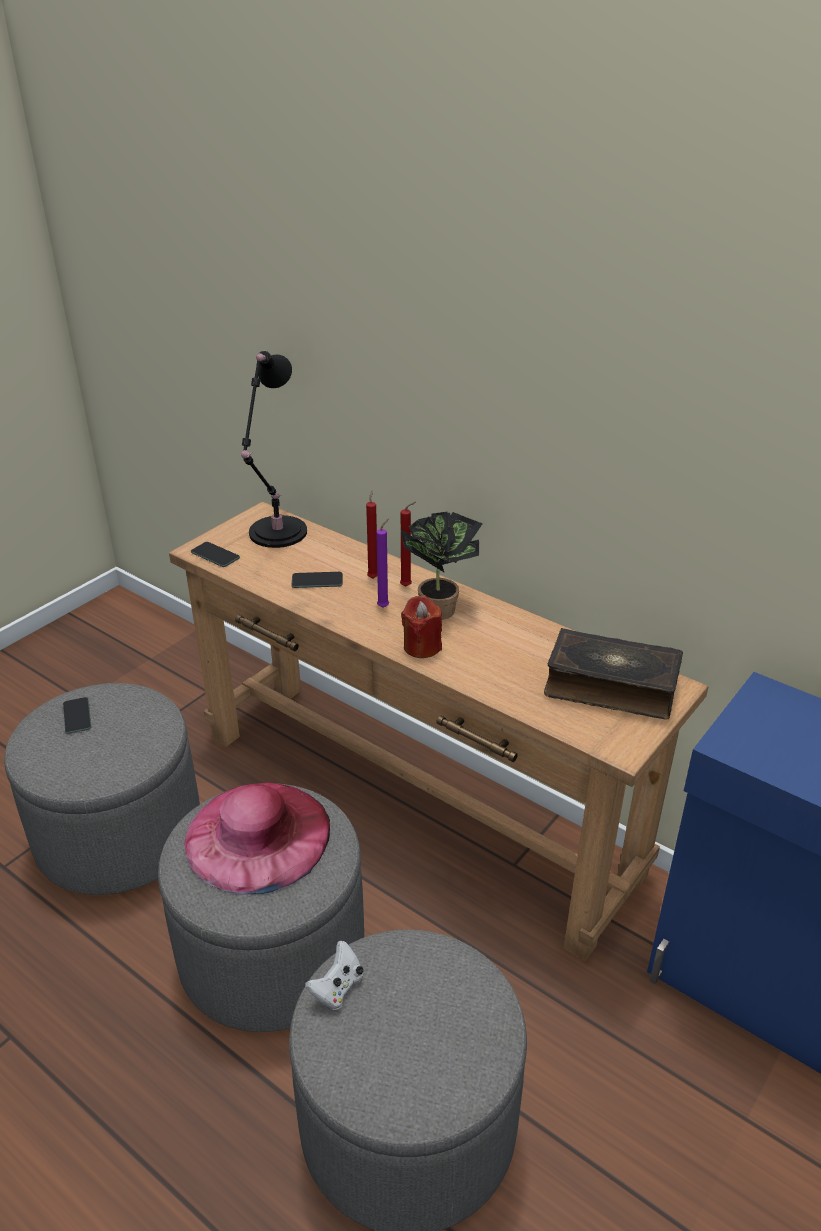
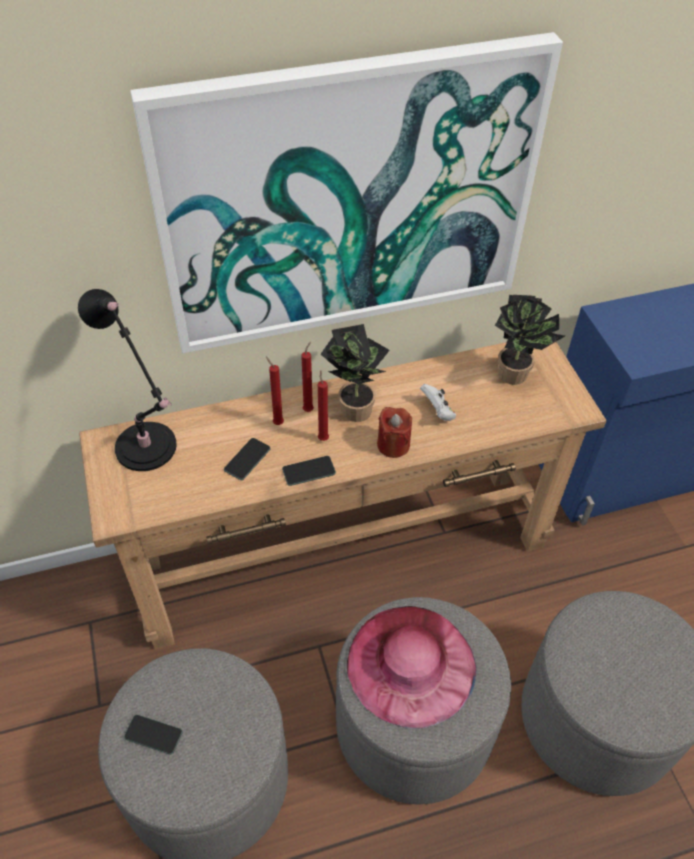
camera: 55 degrees left, 15 degrees up
(215, 555) = (136, 508): phone -> phone (308, 471)
(337, 988) = (583, 689): white game controller -> white game controller (438, 411)
(384, 606) = (323, 437): purple candle -> red candle
(494, 372) = (350, 200): none -> picture
(610, 686) = (517, 376): book -> potted plant

